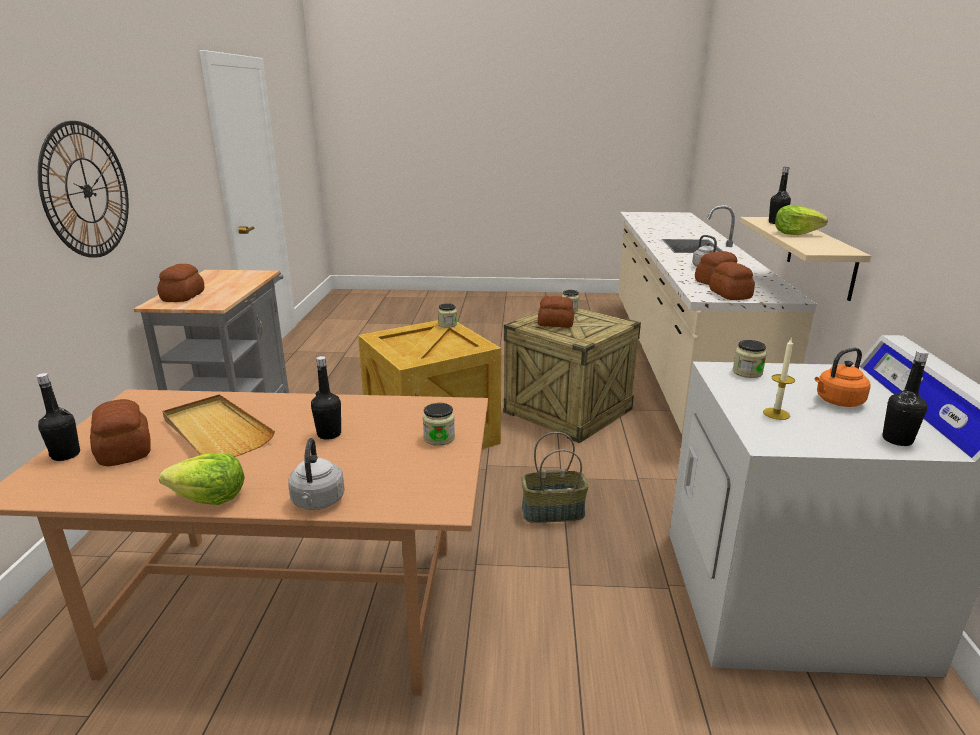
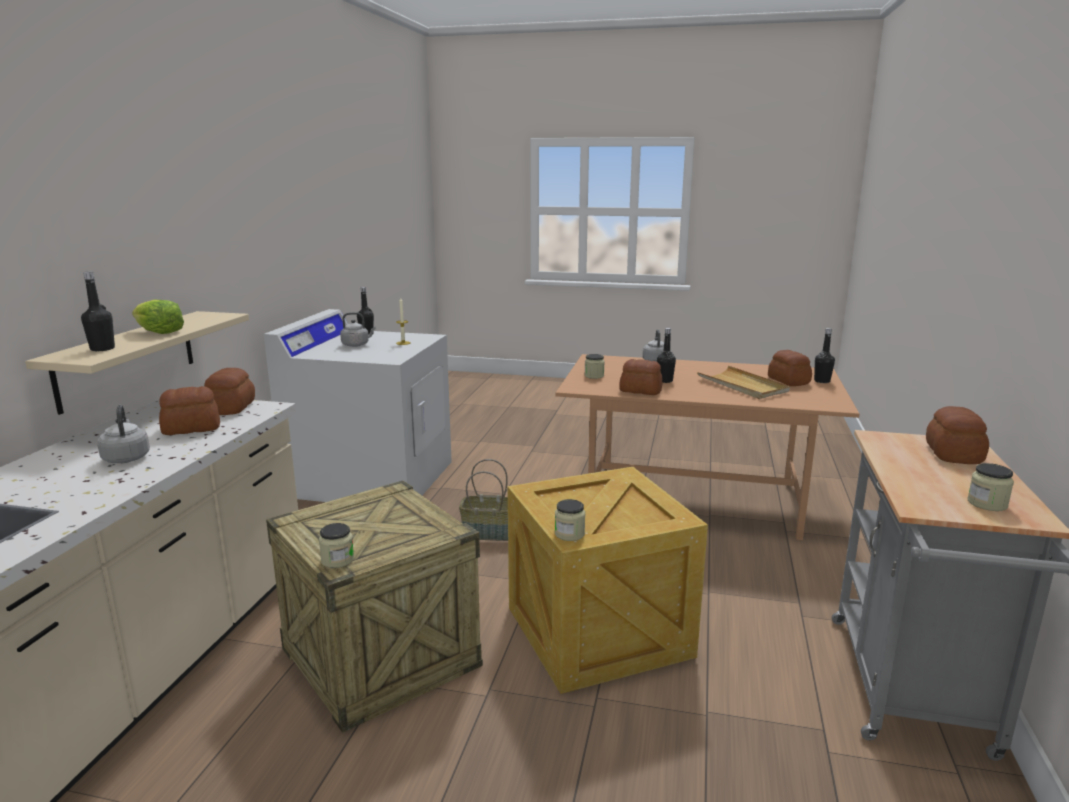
camera: 170 degrees left, 5 degrees down
(87, 191) = (1011, 284): wall clock -> none
(209, 498) = (711, 364): lettuce -> none
(556, 324) = (398, 524): bread -> bread (640, 390)
(747, 372) = (376, 357): jar -> jar (987, 503)
(837, 401) = (357, 345): orange kettle -> grey kettle

